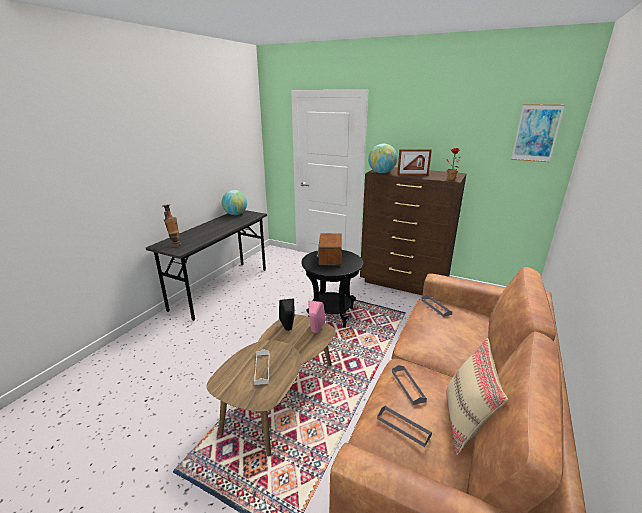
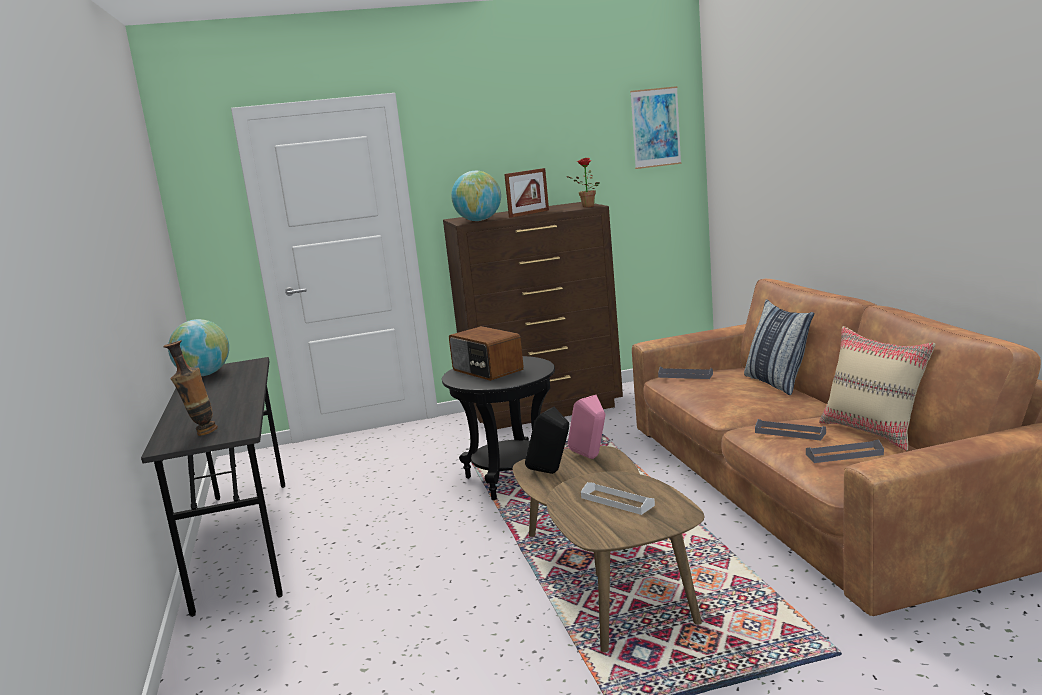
camera: 40 degrees left, 10 degrees down
(482, 342) = (777, 383): none -> pillow

